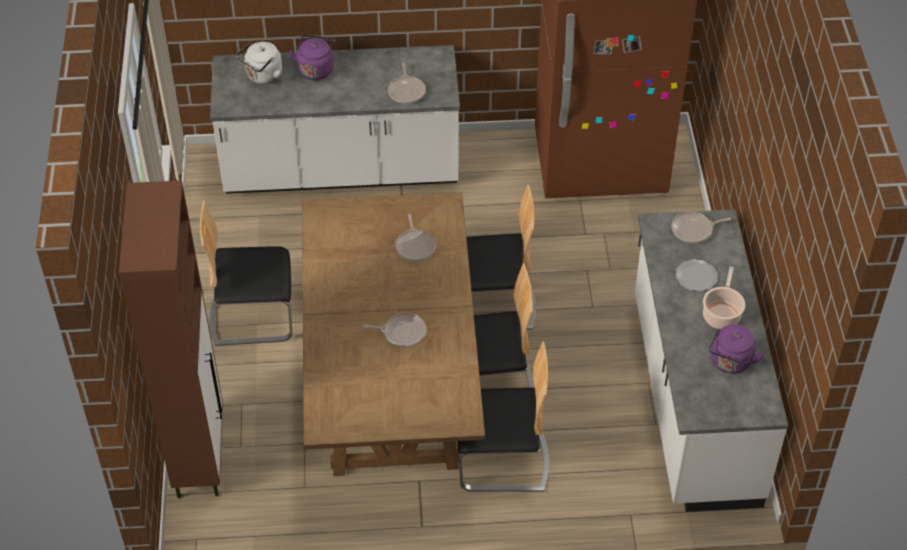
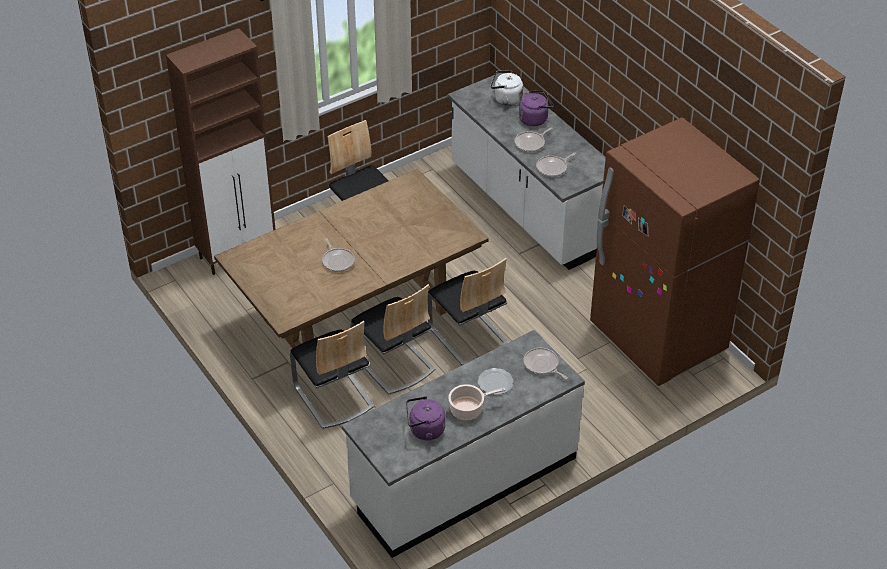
camera: 60 degrees right, 5 degrees down
(415, 246) = (418, 236): frying pan -> frying pan (531, 143)

